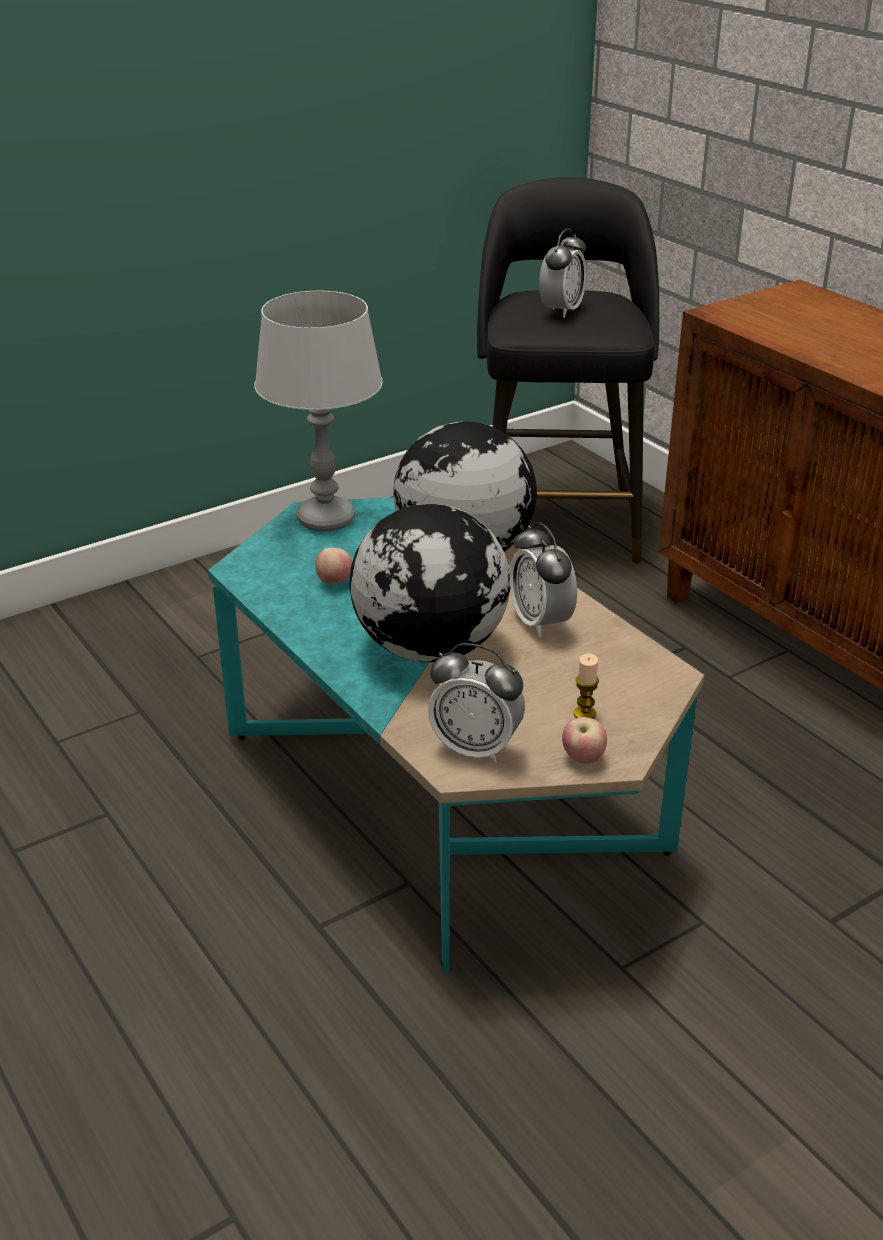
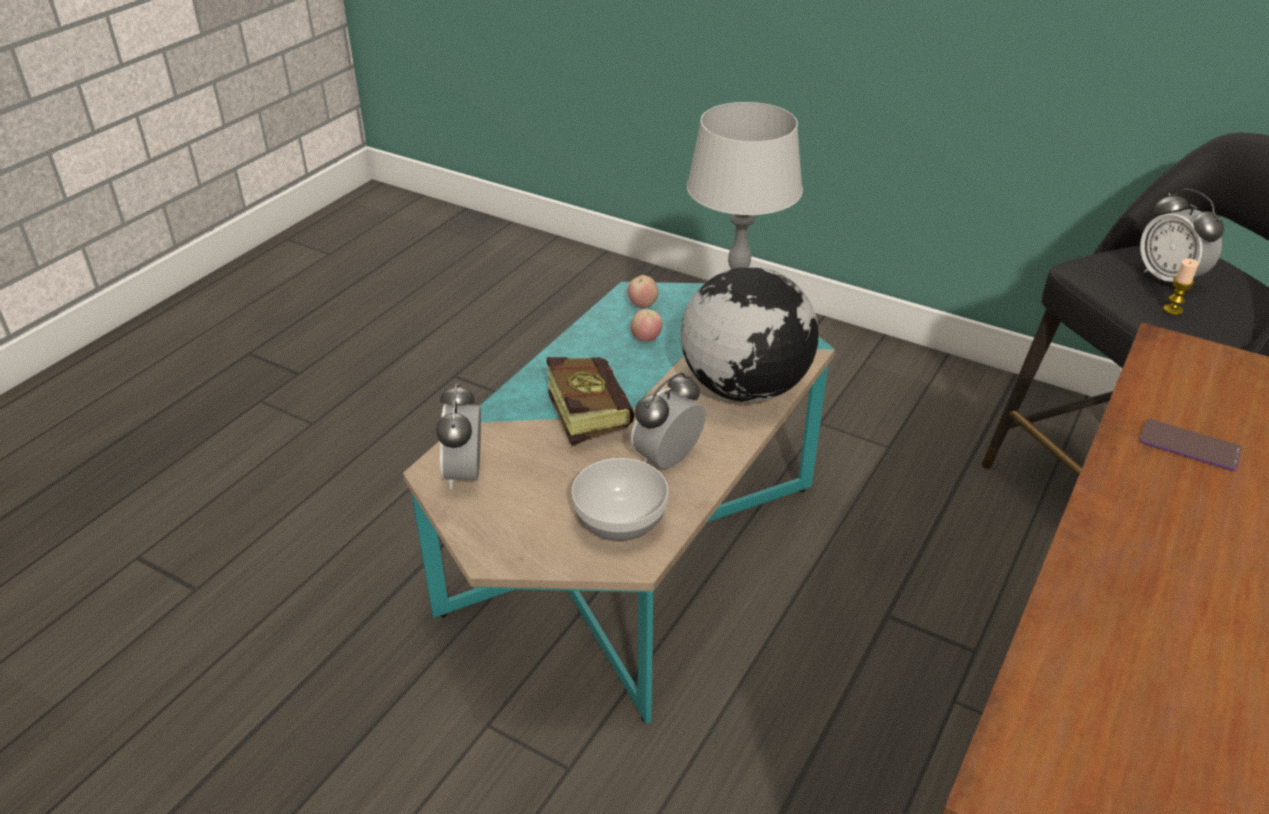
camera: 65 degrees right, 5 degrees up
(431, 649) = (585, 413): globe -> book
(561, 310) = (1168, 278): alarm clock -> alarm clock turned 60 degrees clockwise
(583, 759) = (480, 535): apple -> apple (642, 305)
(584, 714) = (544, 520): candle -> candle (1172, 310)
(614, 671) = (619, 522): none -> bowl
(837, 343) = (1189, 446): none -> phone

